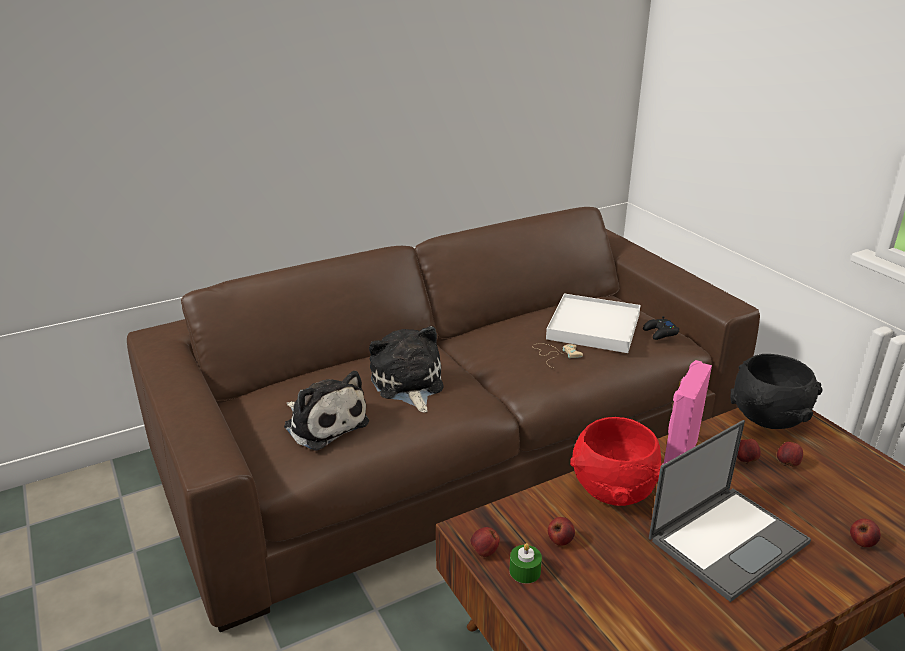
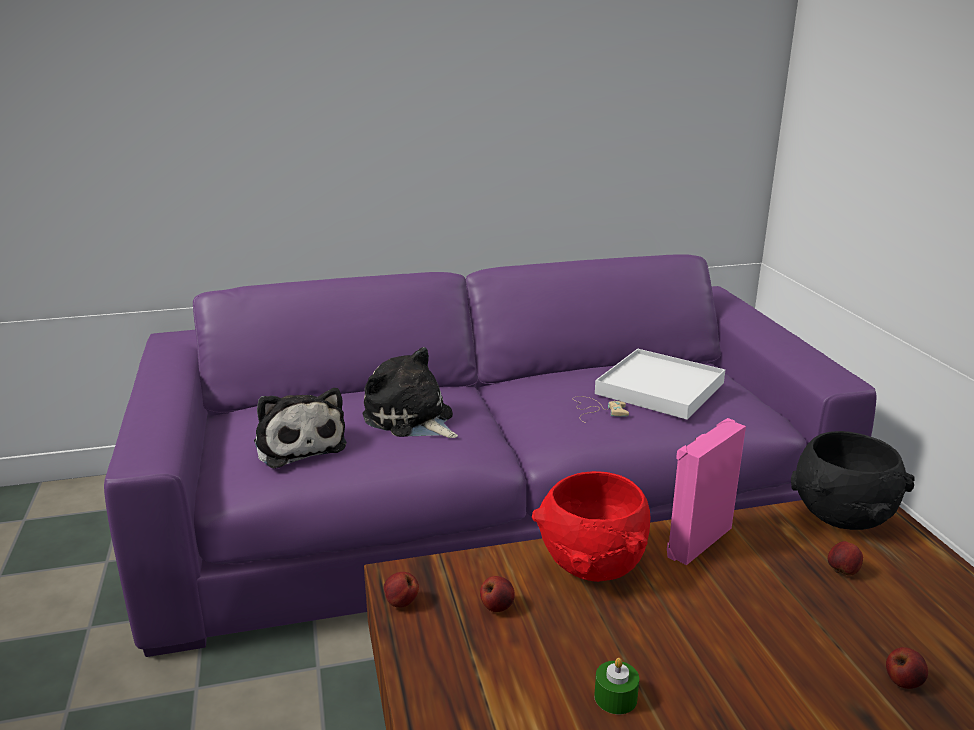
camera: 15 degrees right, 5 degrees down
(408, 385) = (411, 419): plush toy -> plush toy turned 45 degrees counterclockwise
(452, 441) = (487, 507): brown sofa -> purple sofa
(525, 571) = (436, 632): green candle -> green candle (615, 697)
(660, 333) = (742, 404): black game controller -> none
(729, 539) = (714, 644): laptop -> none
(745, 460) = (786, 559): apple -> none

